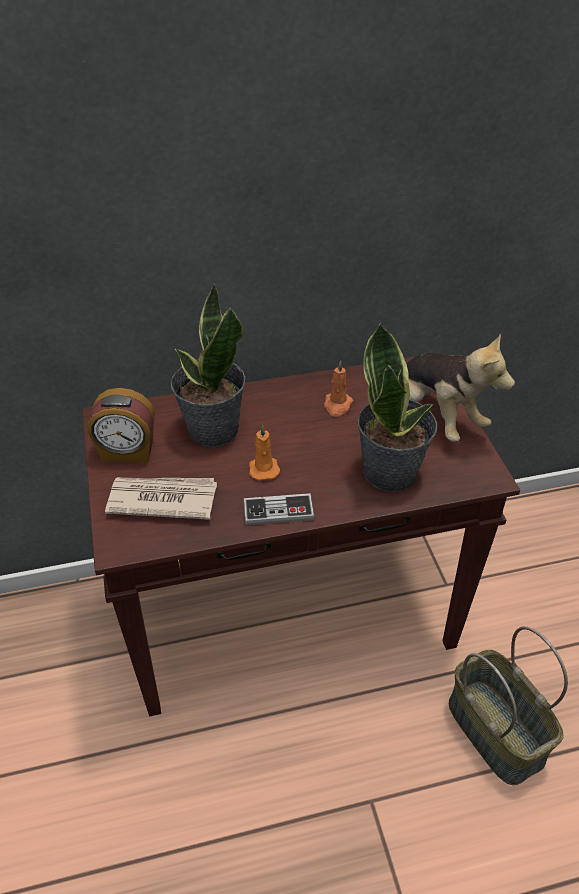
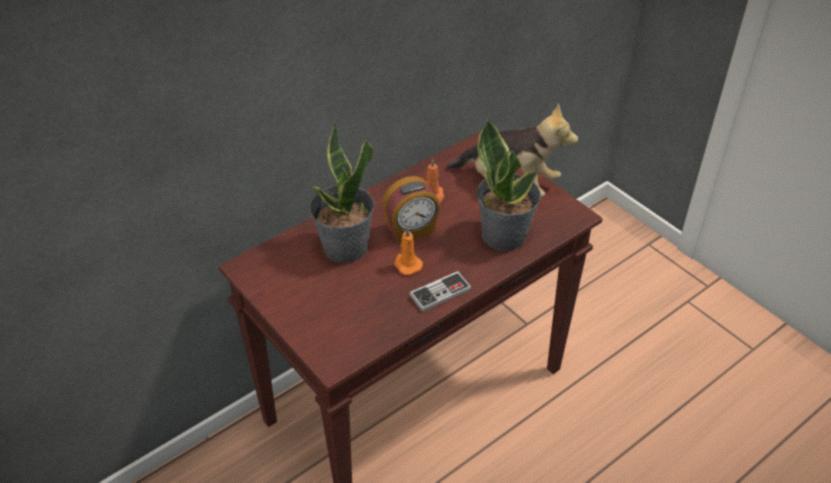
camera: 25 degrees left, 0 degrees up
(127, 452) = (286, 288): alarm clock -> alarm clock (411, 230)
(161, 499) = (342, 316): newspaper -> none
(497, 731) = (619, 419): basket -> none

